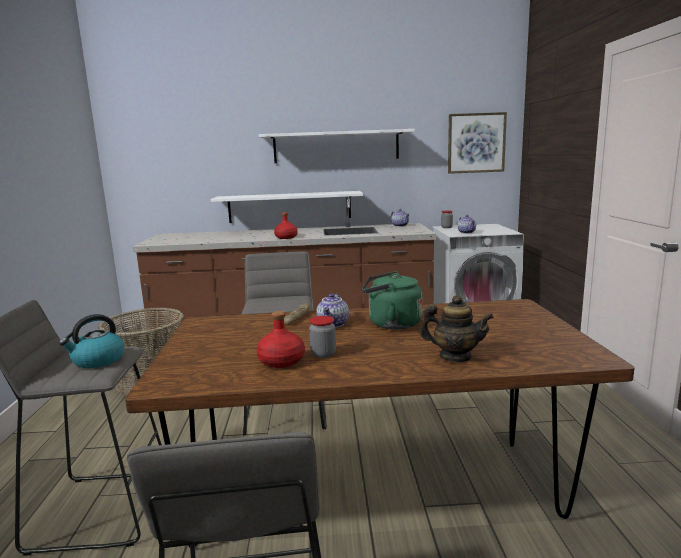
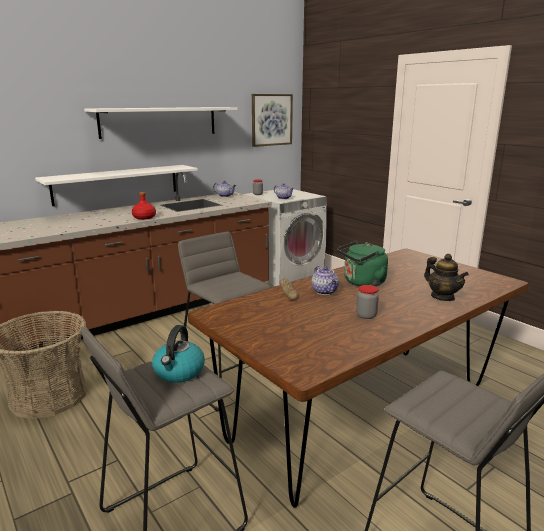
camera: 35 degrees left, 5 degrees up
(281, 361) = (350, 328): red bottle -> none
(455, 357) = (442, 297): teapot -> teapot turned 75 degrees clockwise

